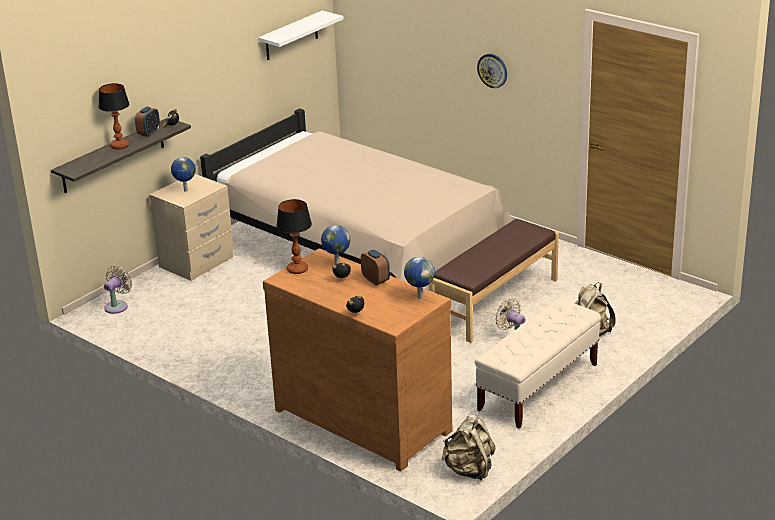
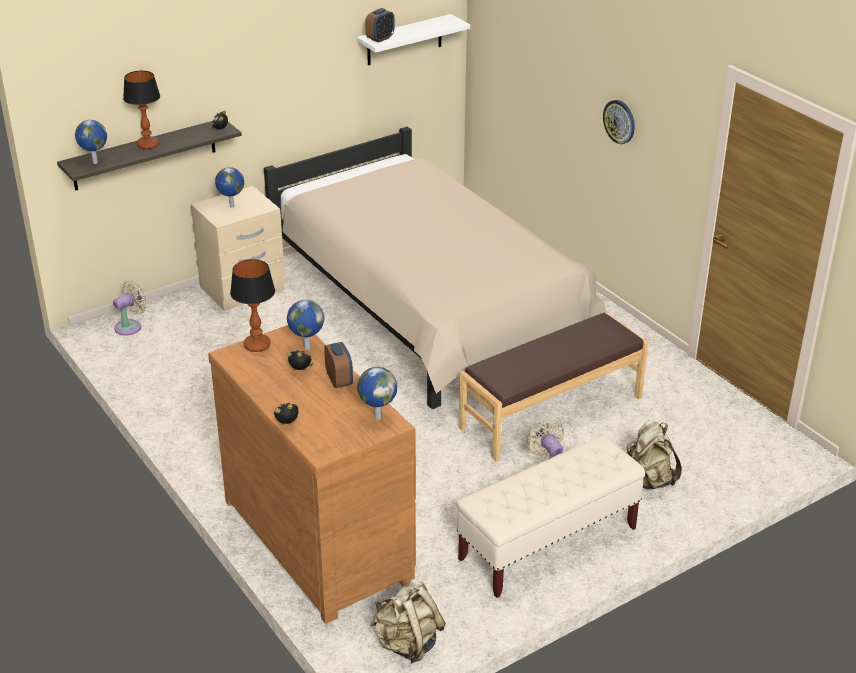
camera: 15 degrees right, 5 degrees up
(84, 165) = (94, 162): none -> globe
(149, 133) = (189, 134): alarm clock -> alarm clock (380, 39)

